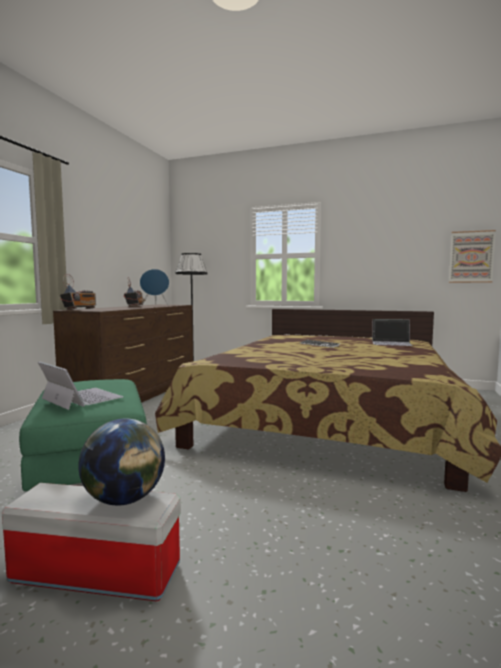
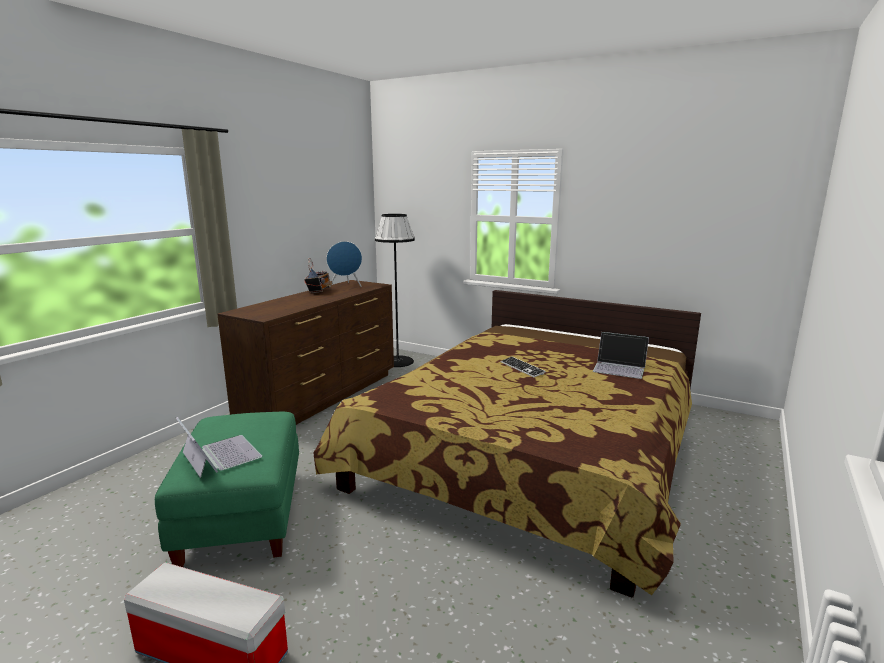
camera: 10 degrees right, 10 degrees up
(80, 309) = (247, 310): radio -> none
(124, 499) = (230, 598): globe -> none
(471, 257) = (766, 239): picture -> none

